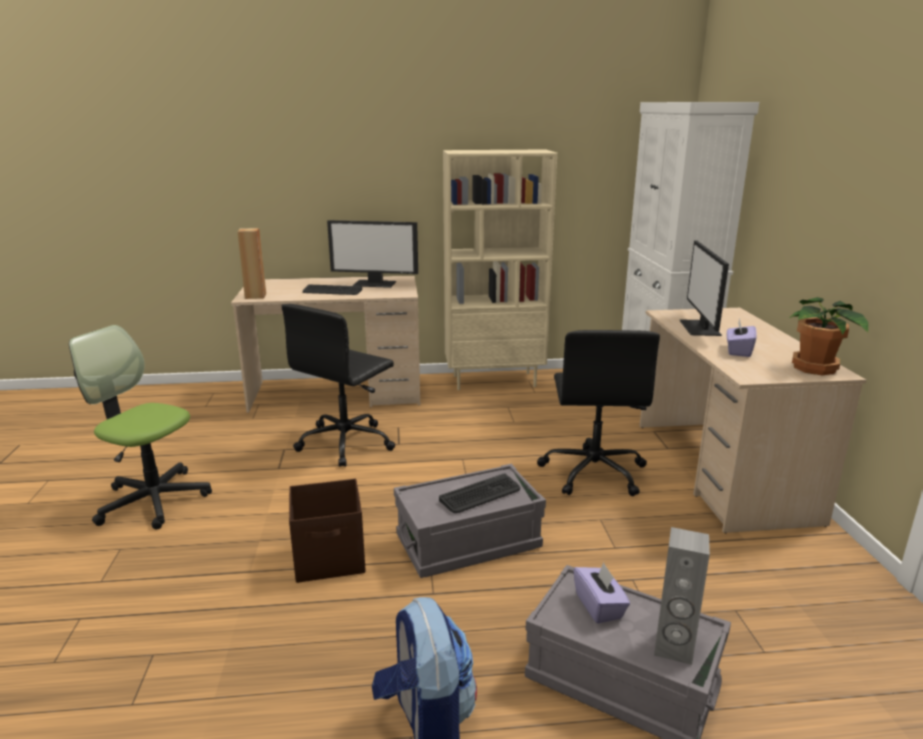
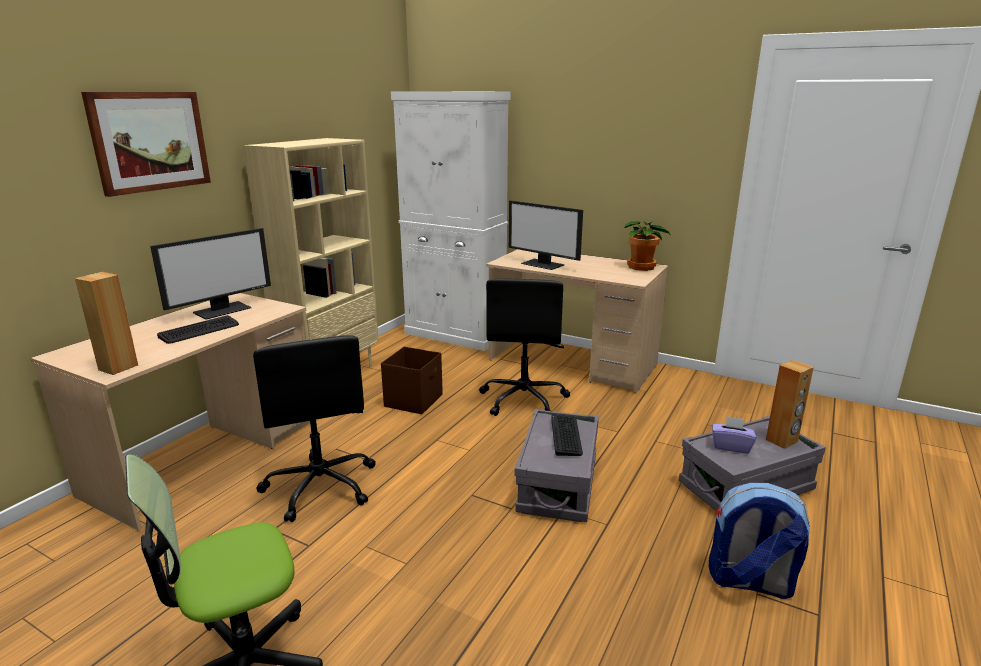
camera: 55 degrees left, 0 degrees up
(330, 559) = (512, 562): brown storage box -> brown storage box (414, 400)
(359, 141) = (150, 141): none -> picture
(593, 472) = (524, 399): black office chair -> black office chair turned 60 degrees clockwise
(673, 648) = (782, 441): grey speaker -> brown speaker
(738, 351) = (594, 270): purple tissue box -> none

